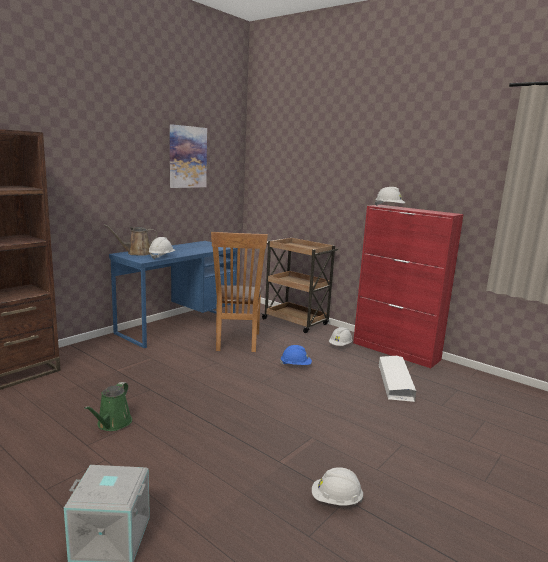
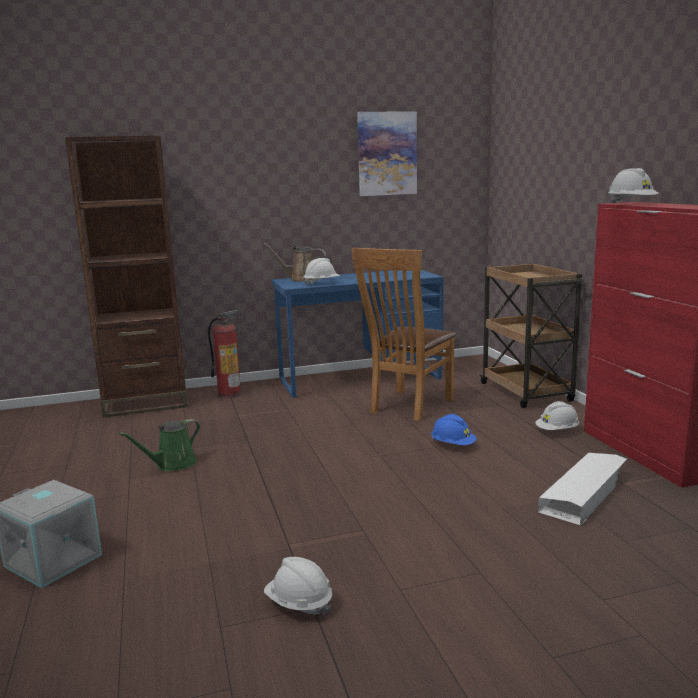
camera: 35 degrees right, 0 degrees up
(85, 352) = (229, 393): none -> fire extinguisher

